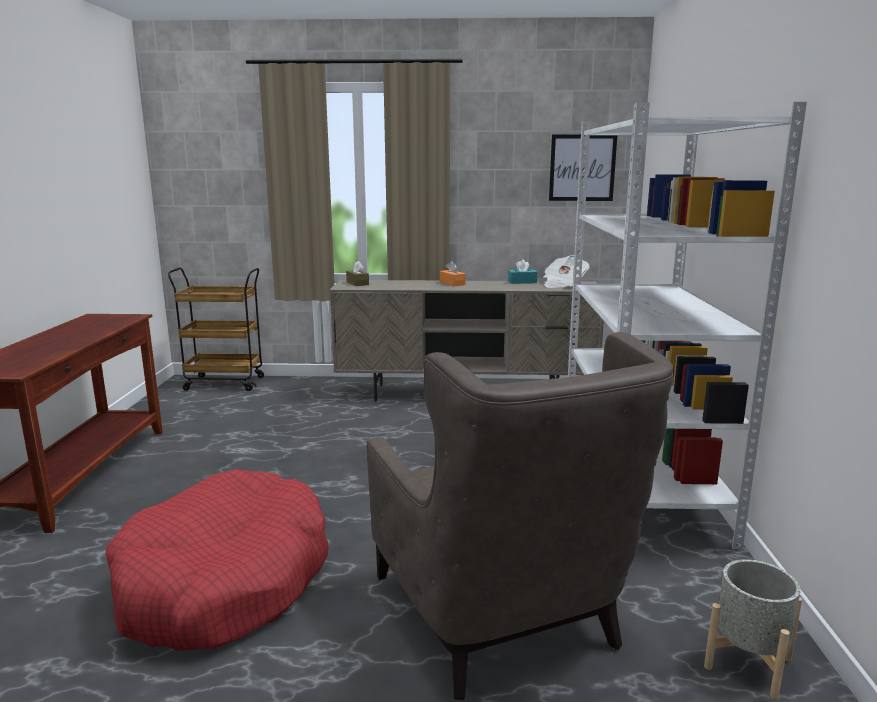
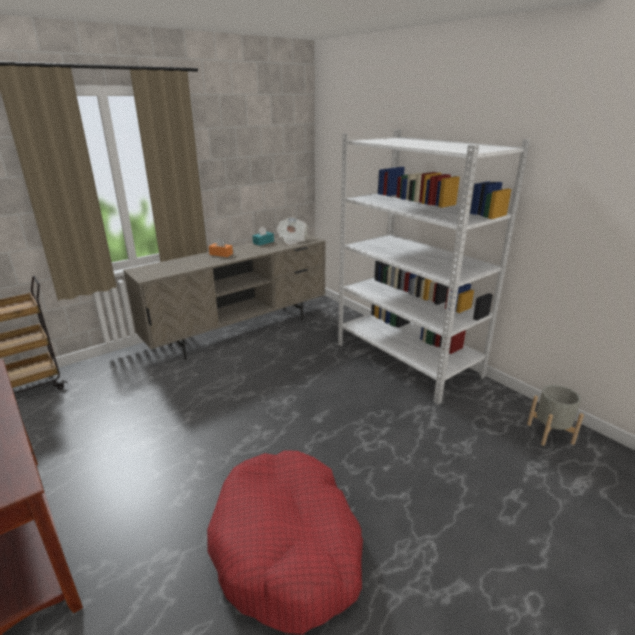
camera: 40 degrees left, 10 degrees up
(357, 283) = (148, 270): brown tissue box -> none
(501, 617) = (451, 471): grey armchair -> none
(582, 168) = (281, 152): picture -> none

